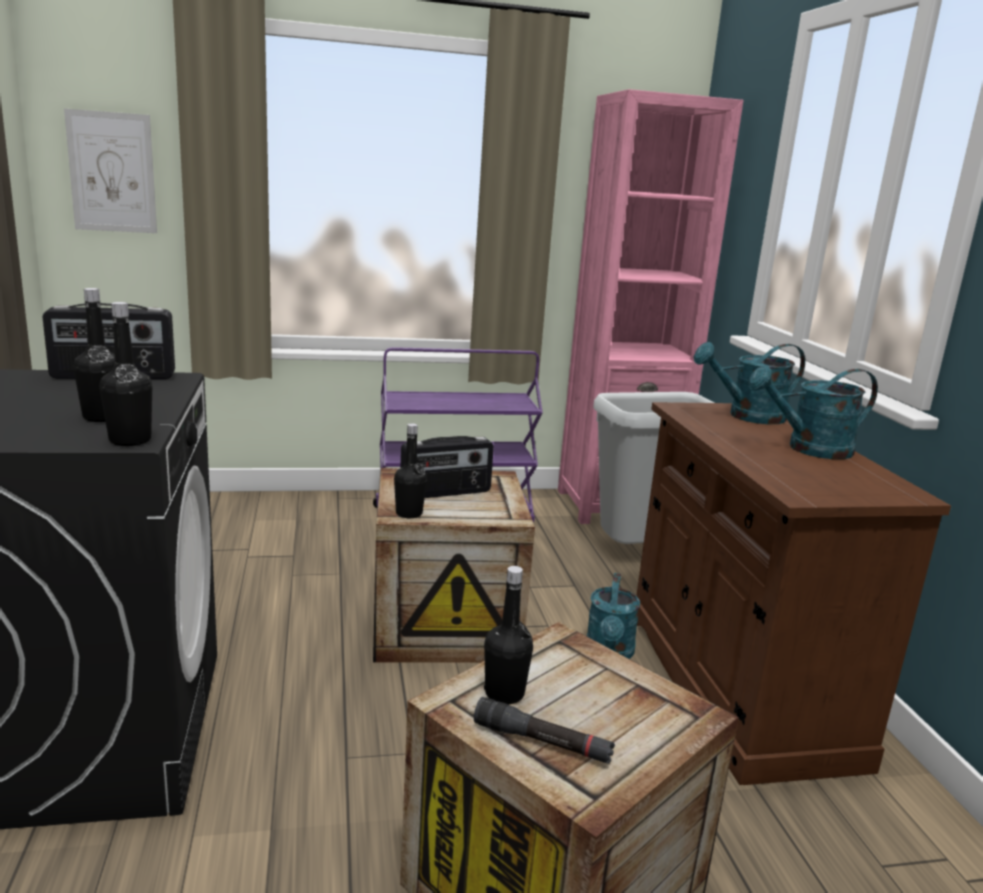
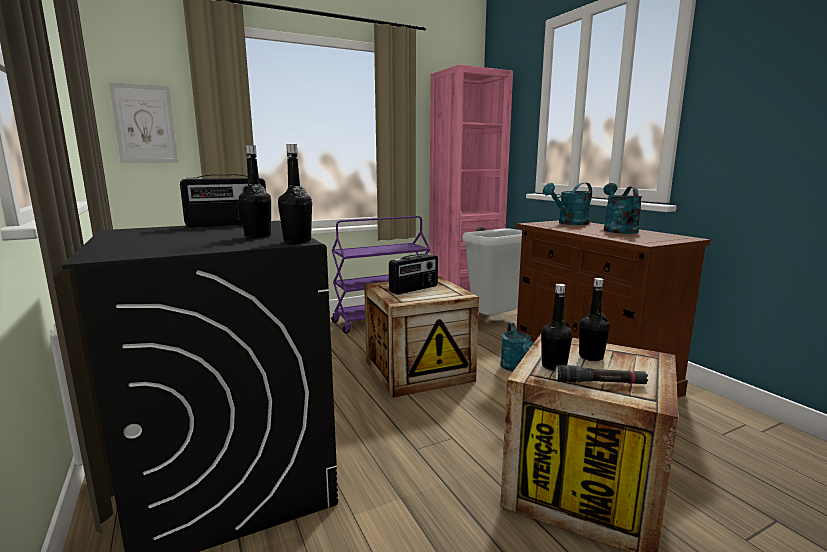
camera: 15 degrees left, 5 degrees down
(409, 513) = (405, 300): black bottle -> black bottle (591, 357)
(809, 449) = (617, 230): turquoise watering can -> turquoise watering can turned 120 degrees clockwise

